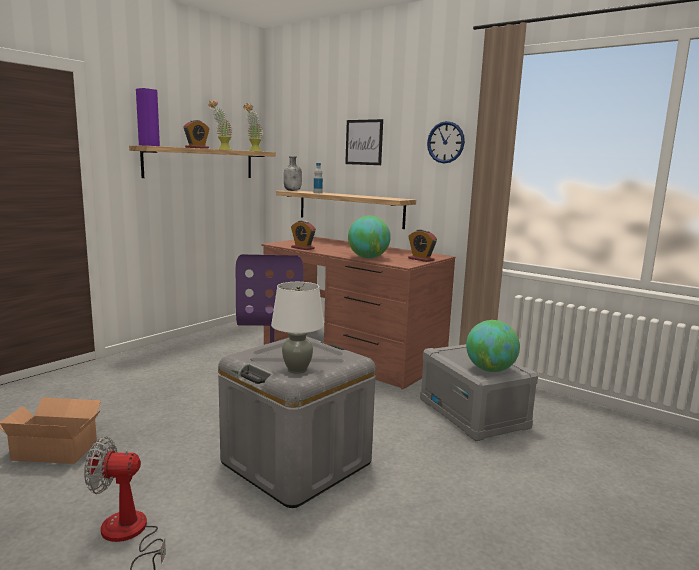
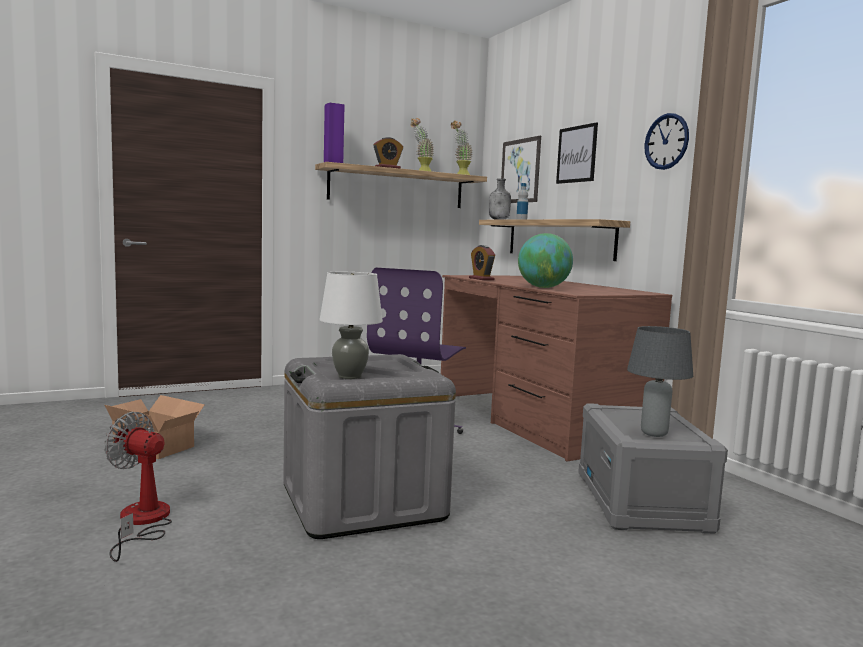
camera: 25 degrees right, 5 degrees down
(307, 149) = (520, 171): none -> picture
(421, 259) = (613, 292): alarm clock -> none
(490, 370) = (653, 433): globe -> grey table lamp

